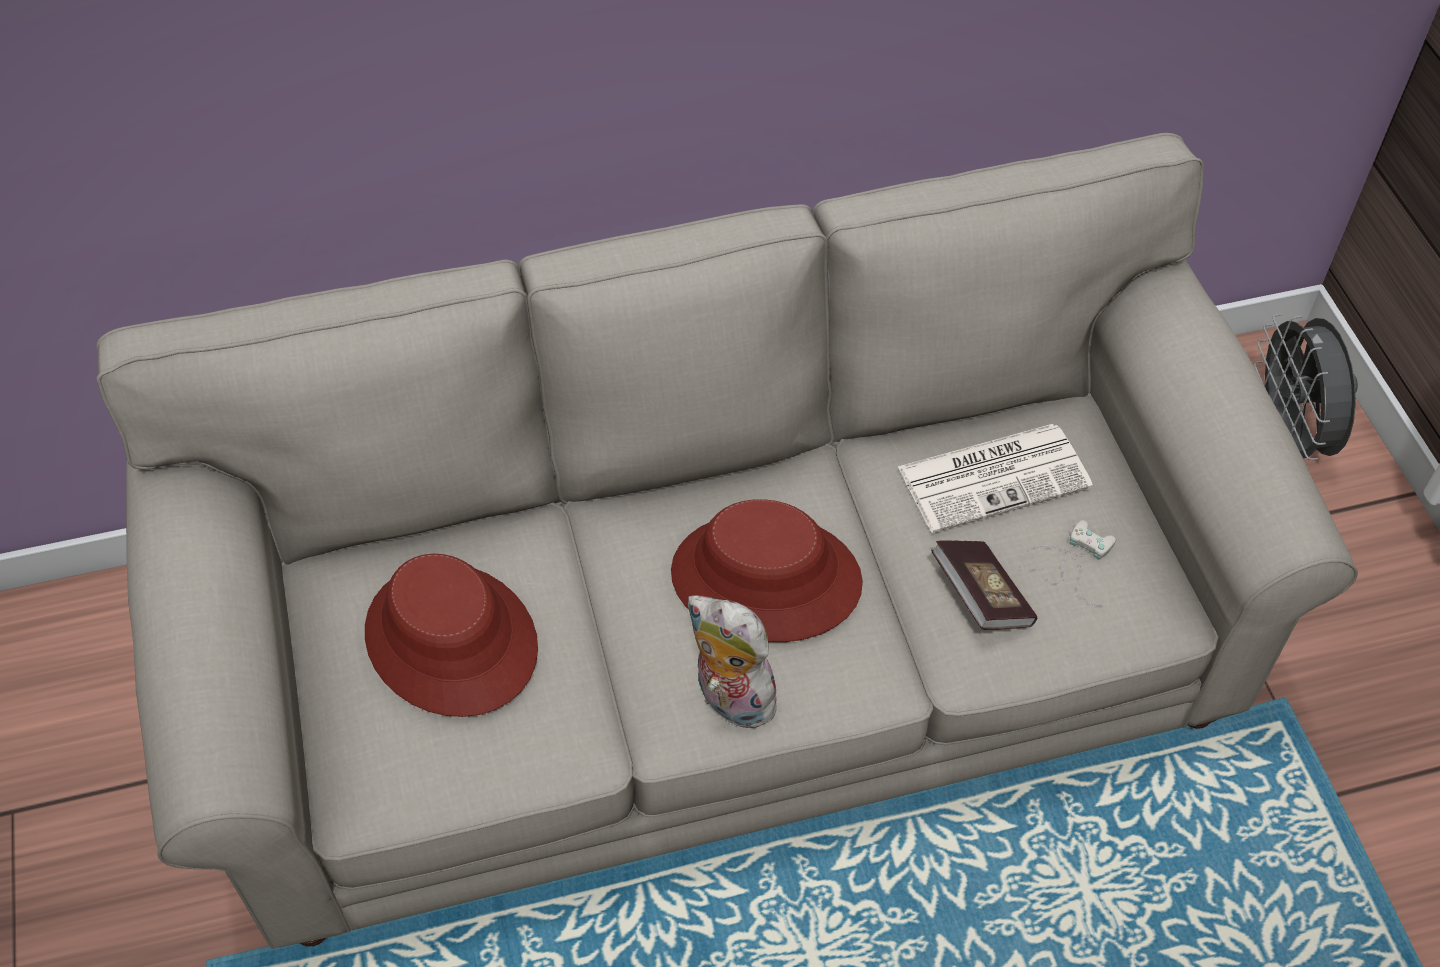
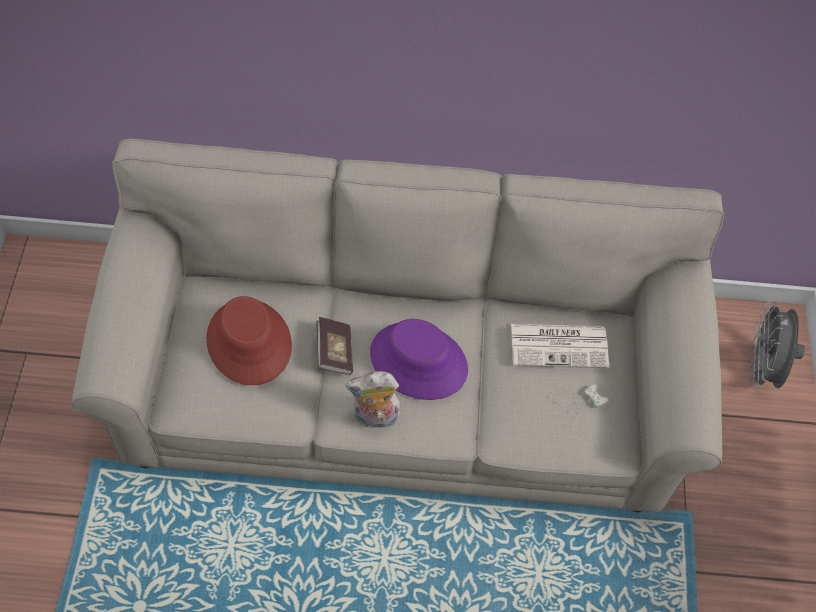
camera: 15 degrees right, 5 degrees up
(730, 699) = (374, 418): plush toy -> plush toy turned 60 degrees counterclockwise
(765, 579) = (418, 361): red hat -> purple hat
(980, 597) = (523, 407): book -> book (334, 352)

